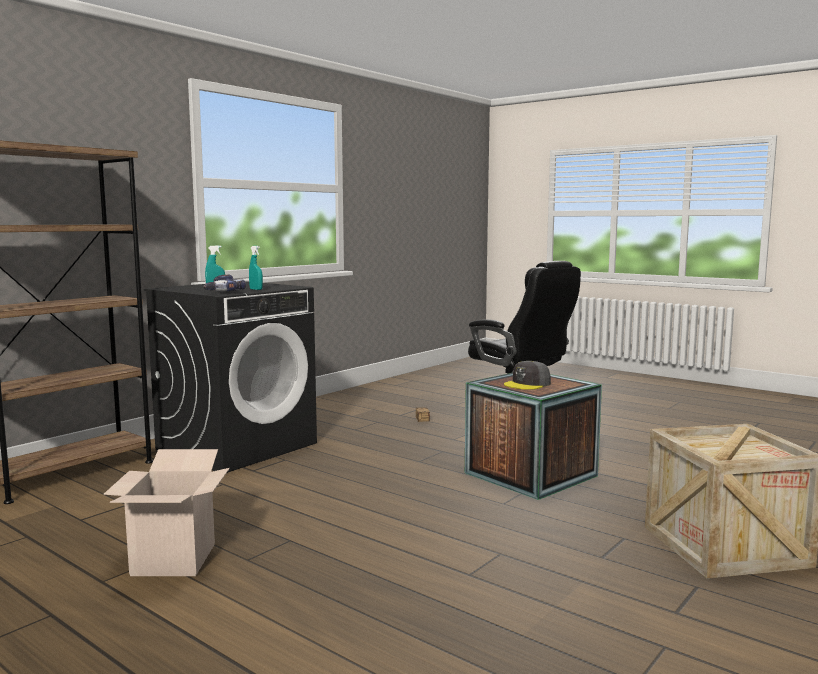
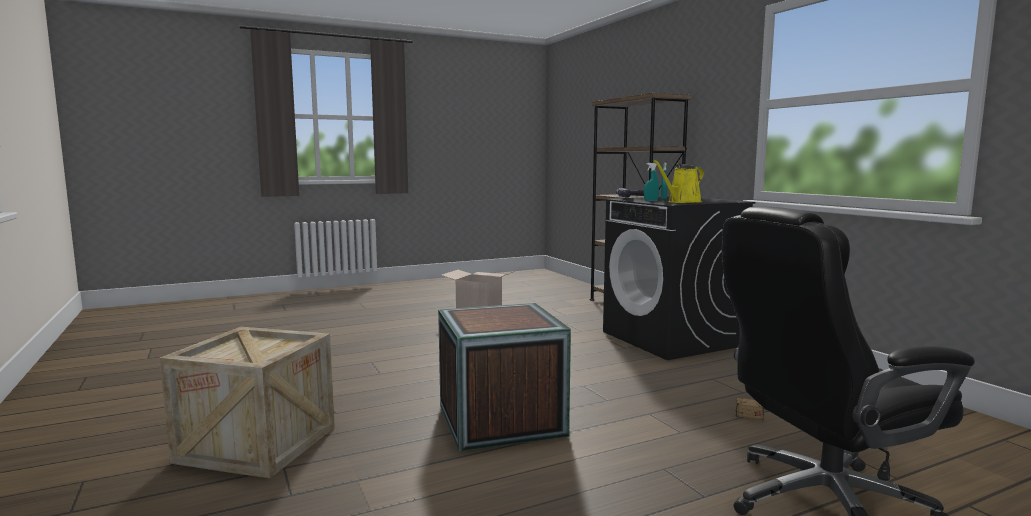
camera: 115 degrees right, 0 degrees up
(269, 286) = (682, 202): none -> yellow watering can
(527, 384) = (498, 315): grey cap -> none

